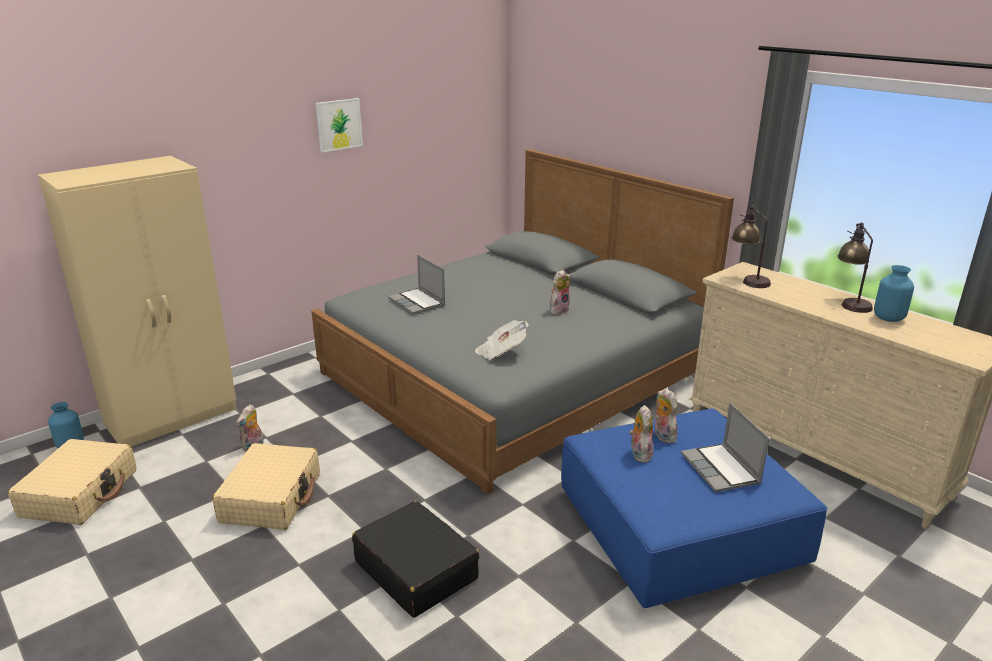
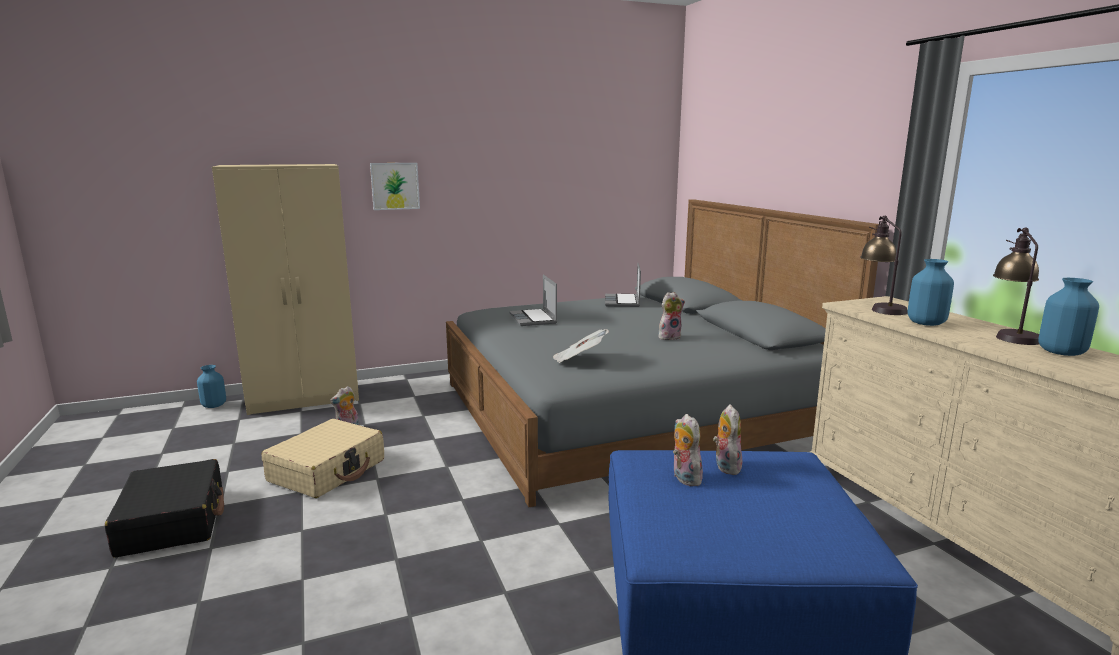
camera: 20 degrees right, 10 degrees down
(80, 493) = (188, 439): beige suitcase -> none
(339, 124) = (498, 157): picture -> picture (395, 186)
(416, 570) = (404, 560): black suitcase -> black suitcase (173, 521)
(639, 454) = (684, 478): plush toy -> plush toy turned 45 degrees counterclockwise
(721, 469) = (779, 511): laptop -> laptop (623, 302)
(789, 296) = (925, 323): none -> blue vase

